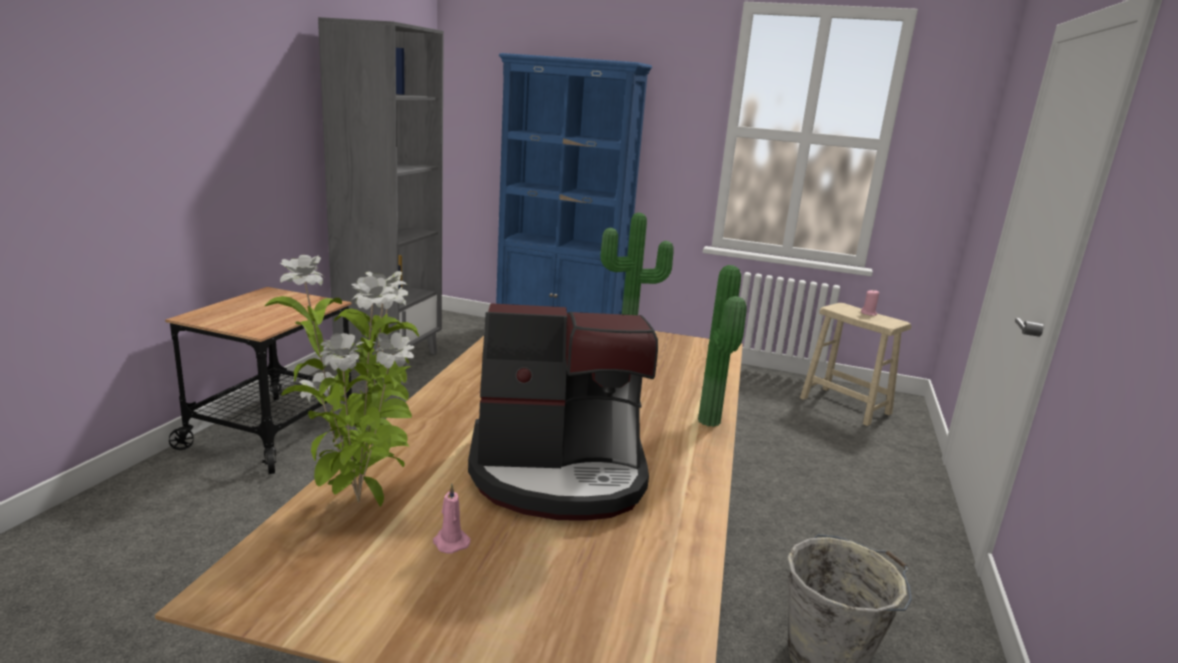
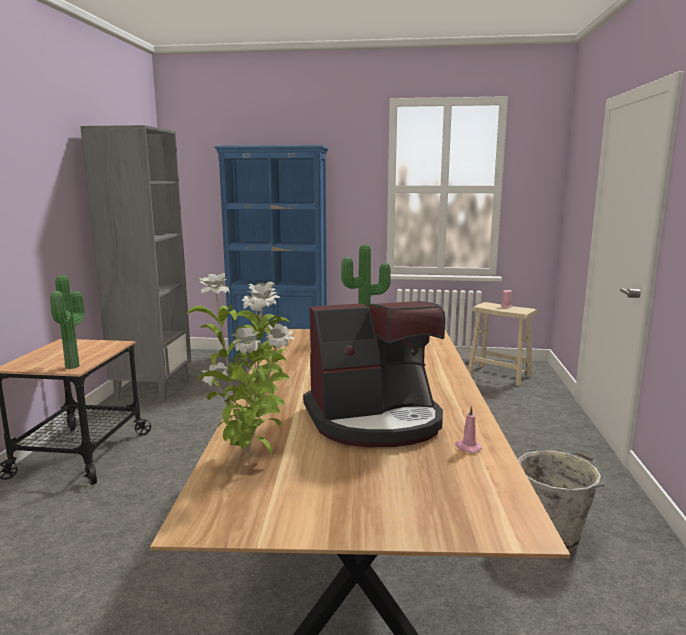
camera: 10 degrees left, 5 degrees down
(450, 542) = (329, 470): pink candle -> pink candle (467, 447)
(713, 421) = (456, 377): potted plant -> potted plant (75, 366)

